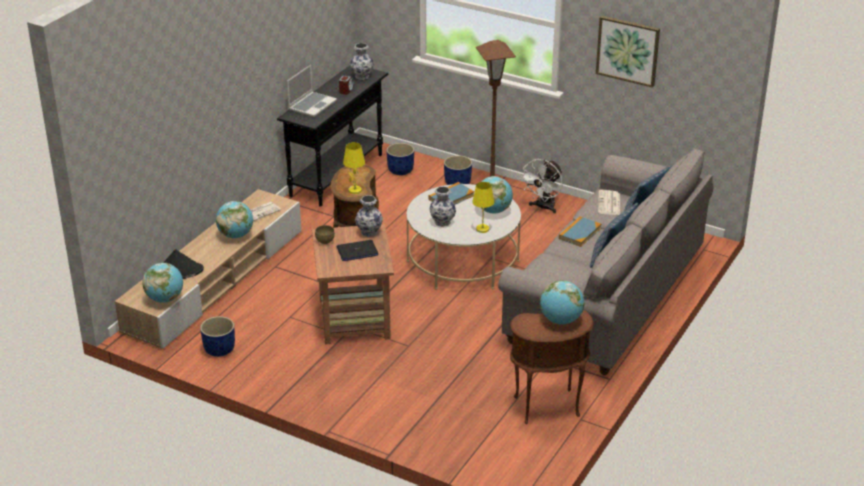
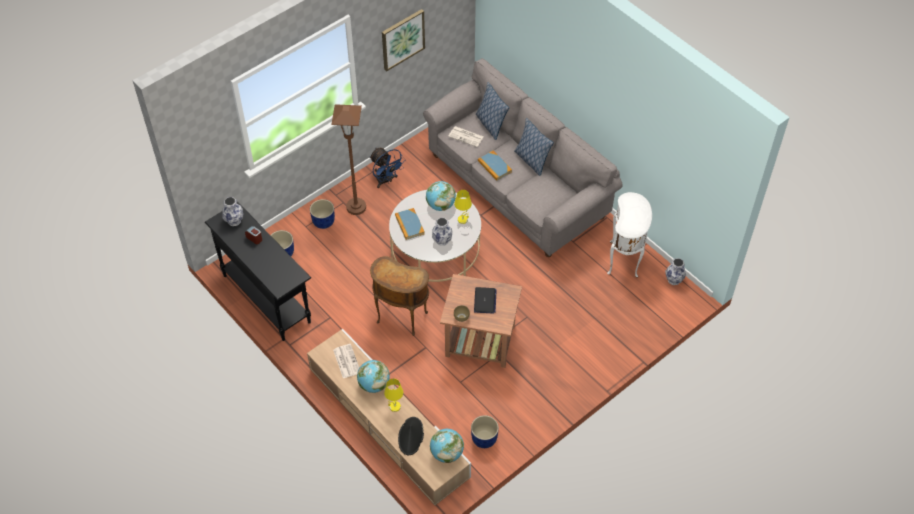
camera: 70 degrees left, 20 degrees up
(312, 105) = (268, 268): laptop -> none
(354, 190) = (413, 277): yellow table lamp -> yellow table lamp (394, 407)
(369, 232) = (461, 286): vase -> vase (674, 280)
(543, 207) = (386, 181): white fan -> blue fan
(547, 408) = (625, 260): brown side table -> white side table
(561, 320) = (632, 209): globe -> none

